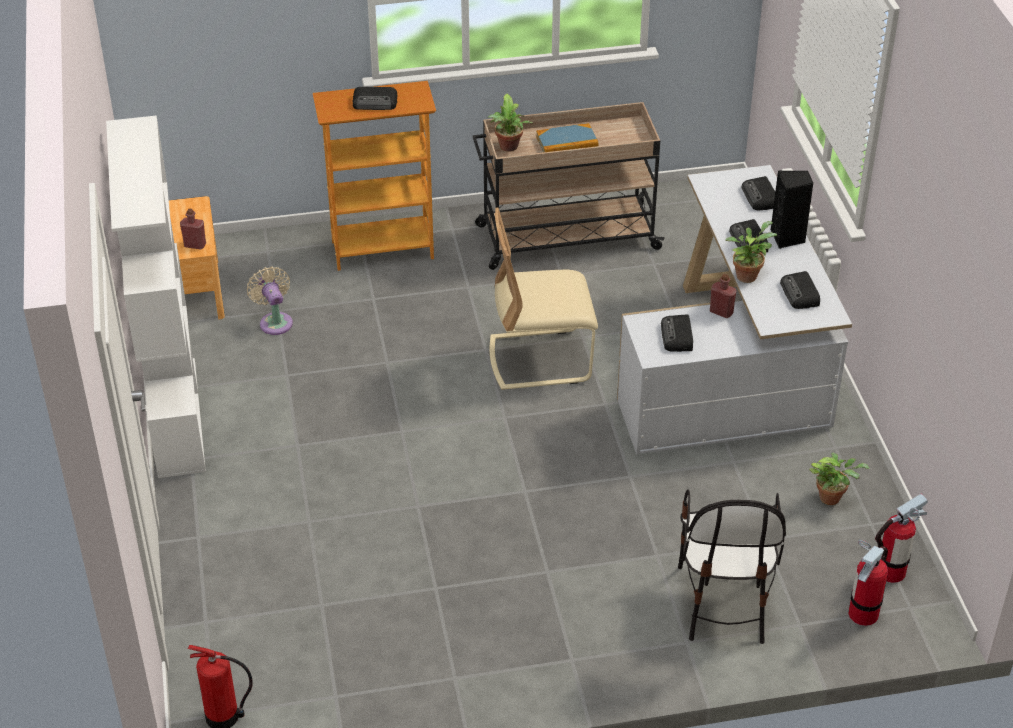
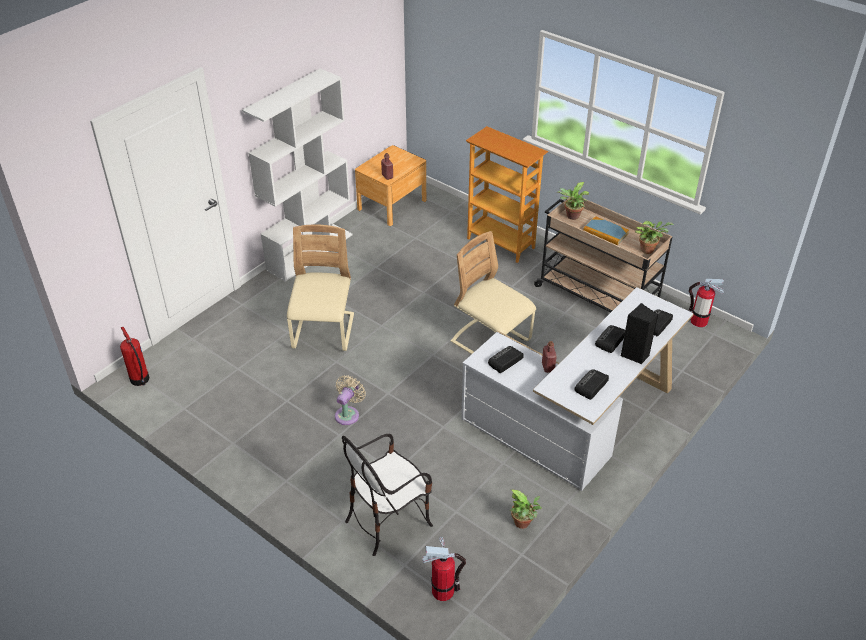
camera: 50 degrees right, 0 degrees up
(275, 321) = (407, 241): beige fan -> beige fan (348, 414)
(351, 488) = (323, 332): none -> beige chair
(375, 102) = (506, 146): radio -> none
(747, 274) = (579, 355): potted plant -> potted plant (648, 249)
(890, 572) = (491, 586): fire extinguisher -> fire extinguisher (698, 321)

